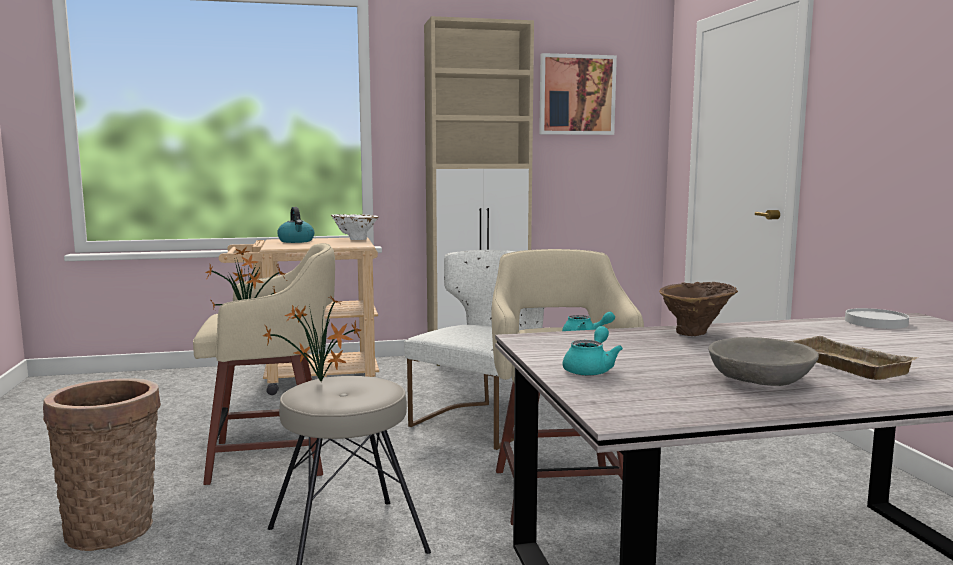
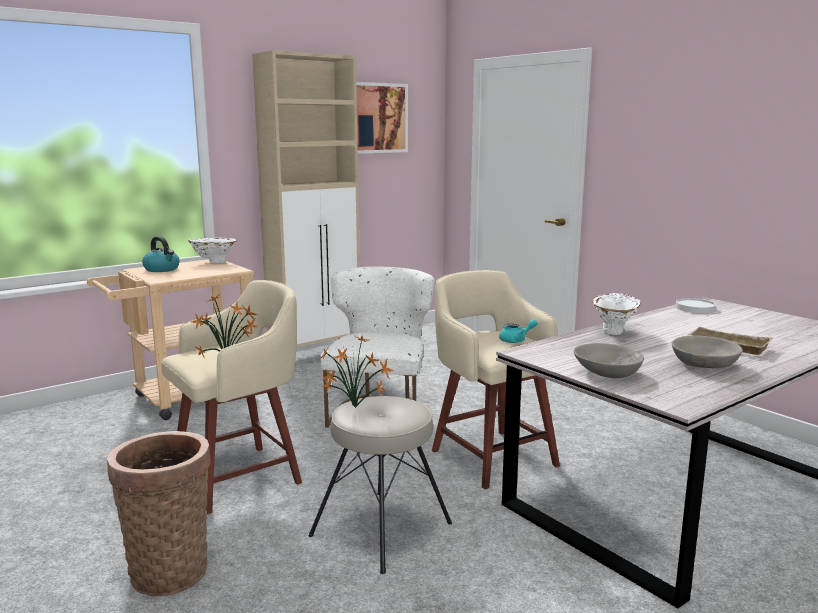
camera: 25 degrees left, 5 degrees up
(591, 369) = (606, 372): turquoise teapot -> grey bowl
(697, 332) = (615, 331): brown vase -> white vase

